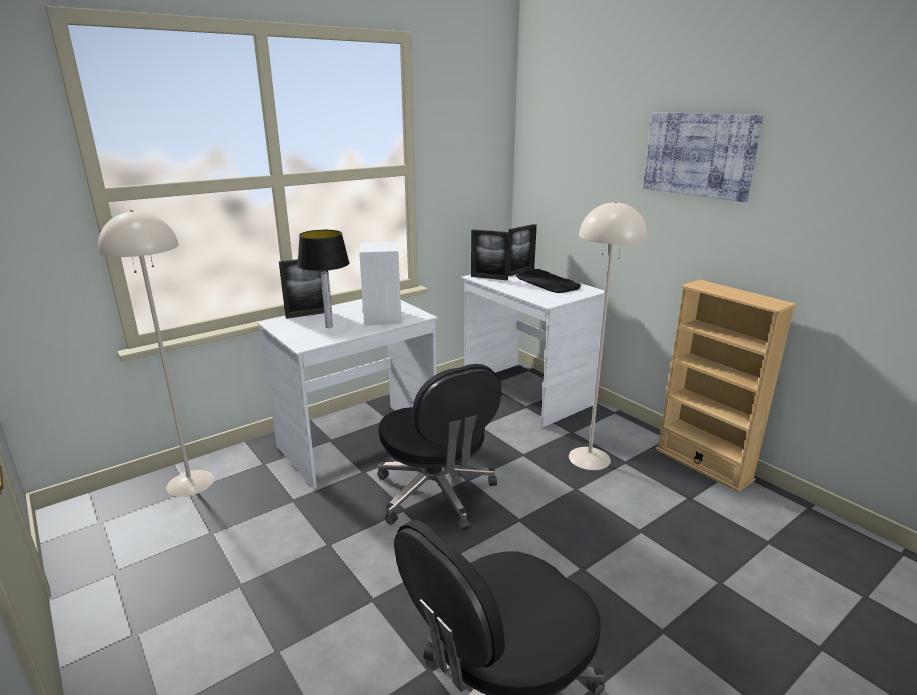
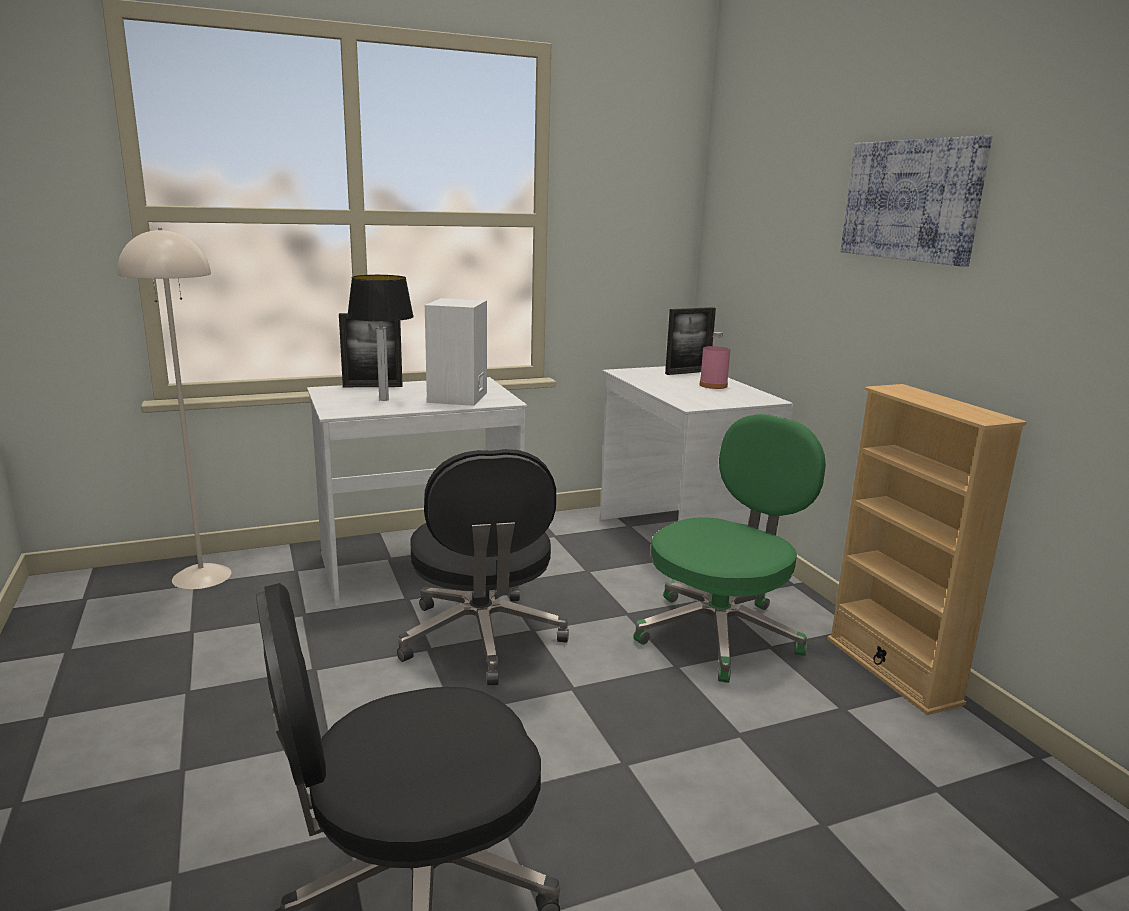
camera: 15 degrees right, 5 degrees down
(489, 278) = (638, 374): picture frame -> none
(547, 282) = (713, 385): keyboard -> pink bottle
(590, 458) = (720, 633): beige floor lamp -> green office chair

